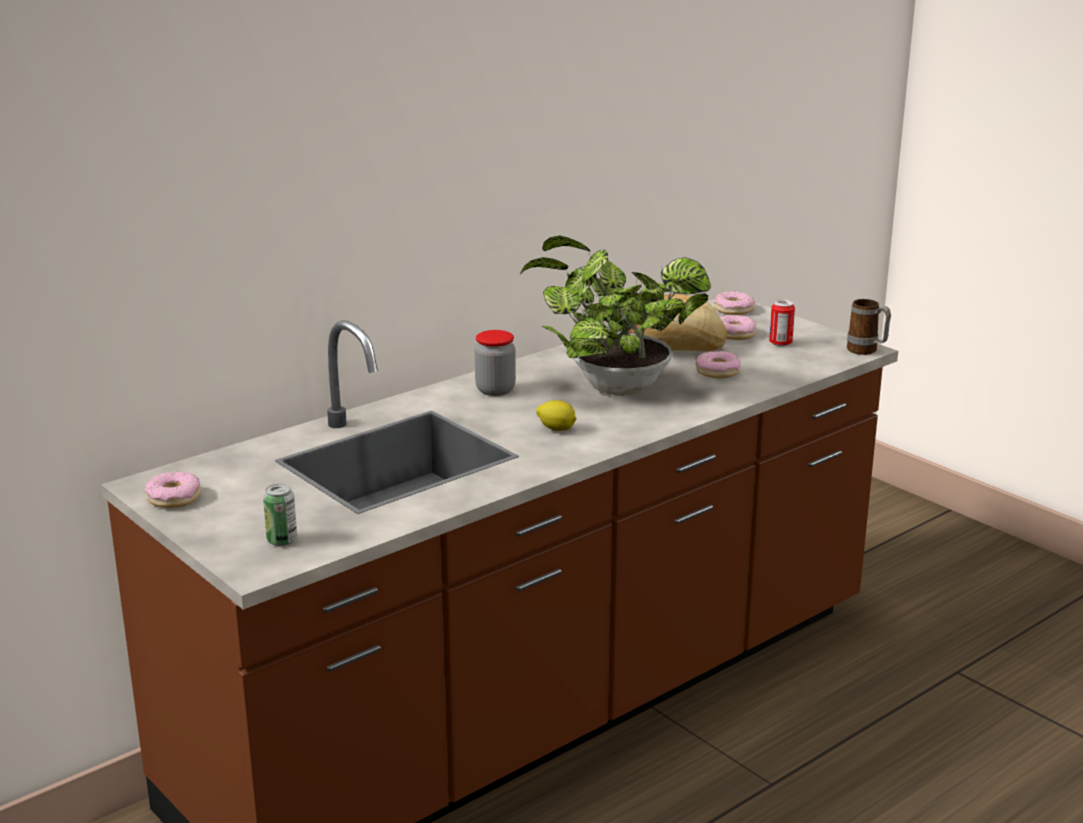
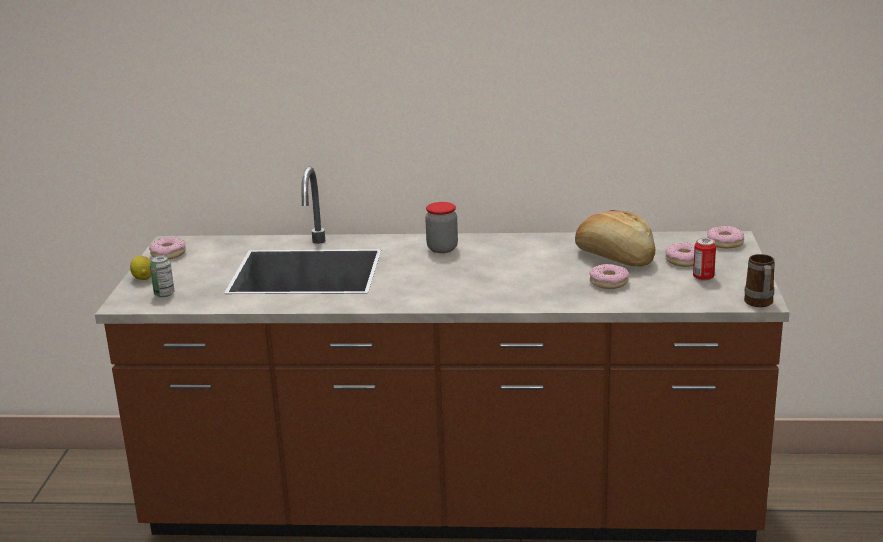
camera: 45 degrees right, 0 degrees up
(557, 429) = (423, 284): lemon -> lemon (143, 278)
(612, 387) = (515, 270): potted plant -> none

